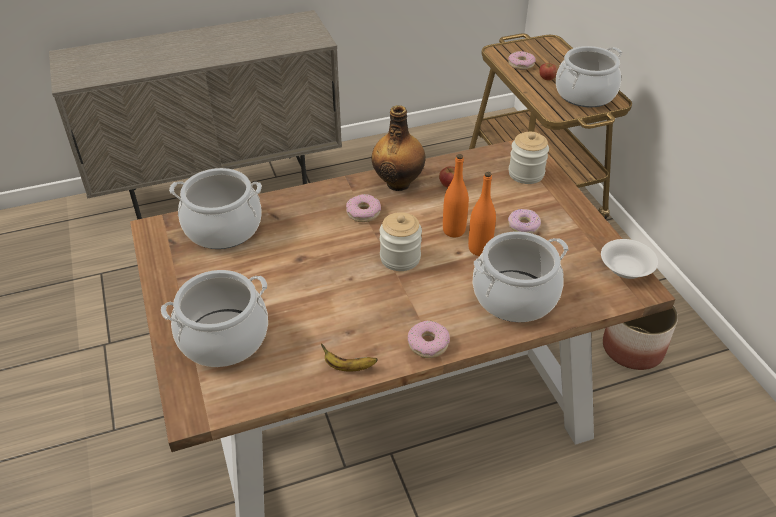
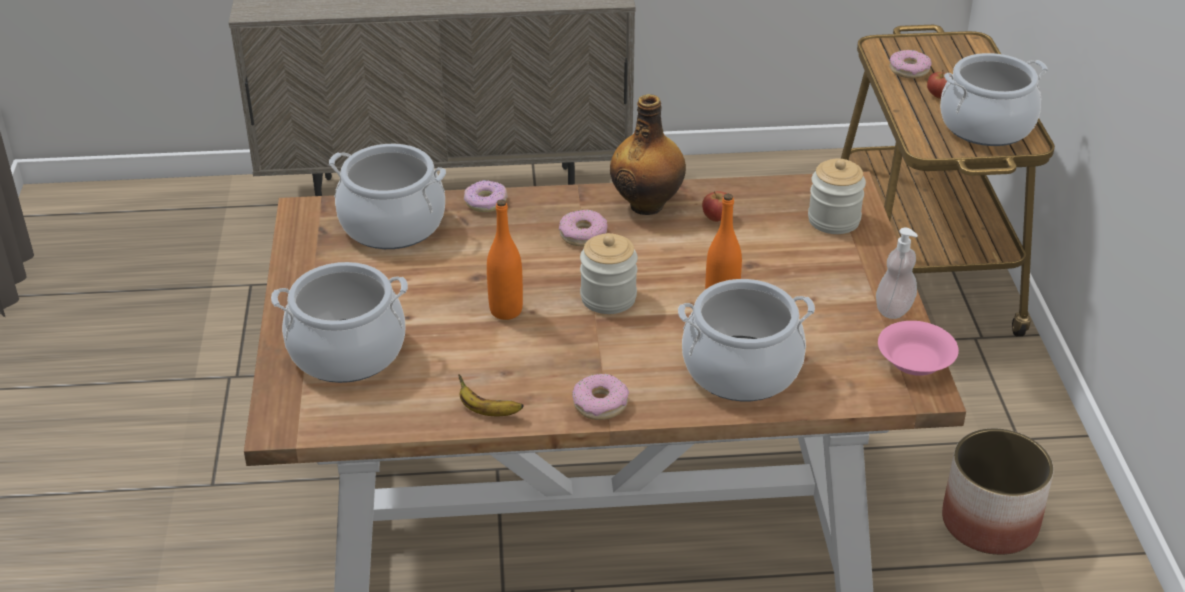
camera: 15 degrees right, 5 degrees down
(454, 230) = (696, 276): orange bottle -> orange bottle (506, 310)
(523, 226) = (796, 286): donut -> donut (485, 202)
(594, 231) = (894, 309): none -> soap dispenser
(625, 268) = (914, 362): white bowl -> pink bowl

